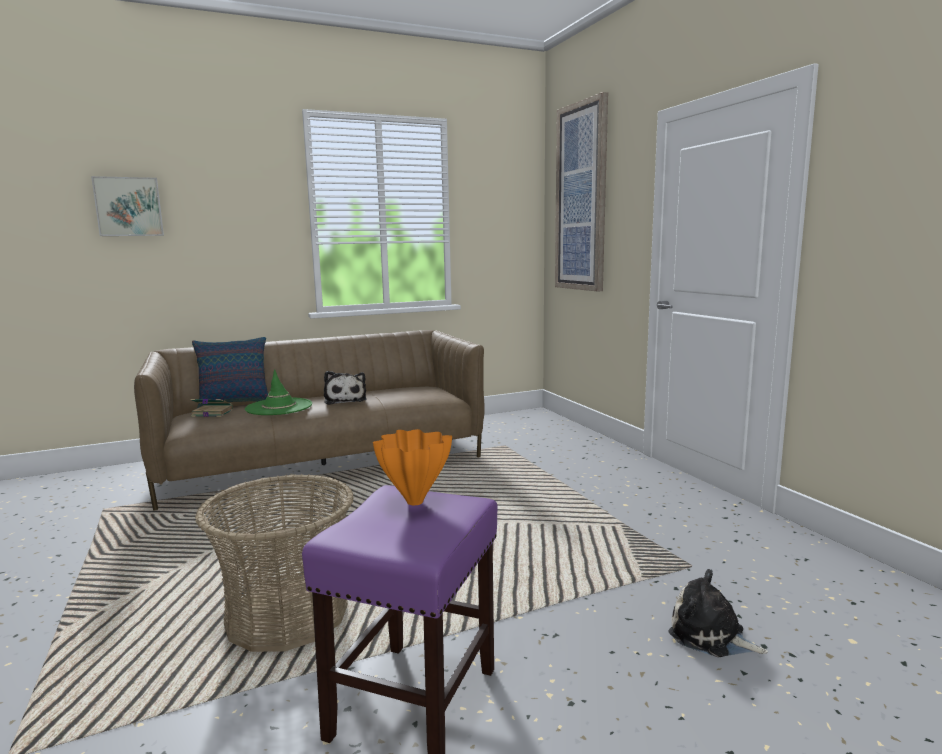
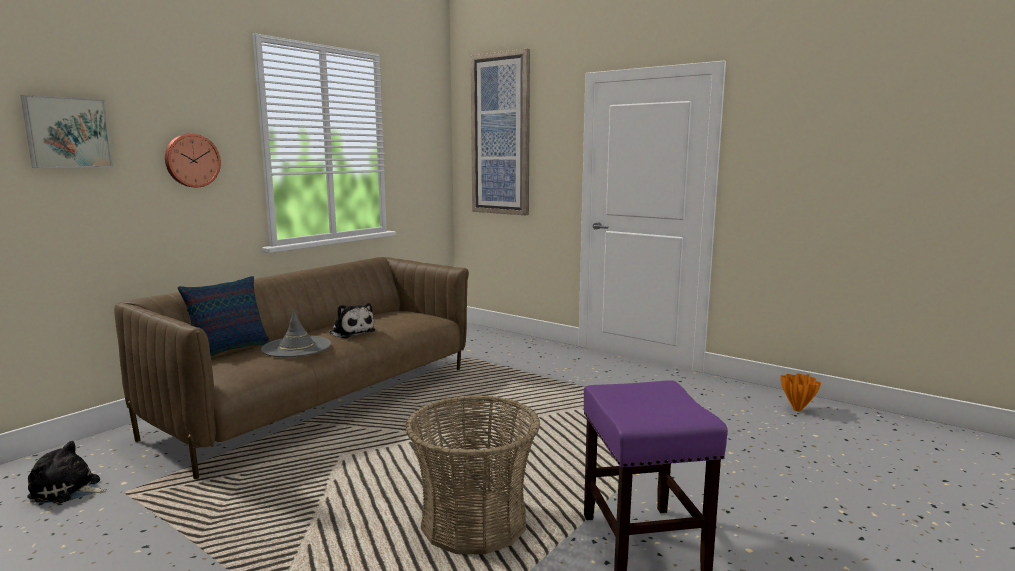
camera: 30 degrees left, 0 degrees up
(211, 413) = (230, 363): book -> none
(238, 230) = (191, 160): none -> wall clock
(279, 407) = (296, 347): green hat -> grey hat
(413, 502) = (632, 391): orange vase -> orange vase (797, 410)
(711, 636) = (752, 452): plush toy -> plush toy (68, 490)

